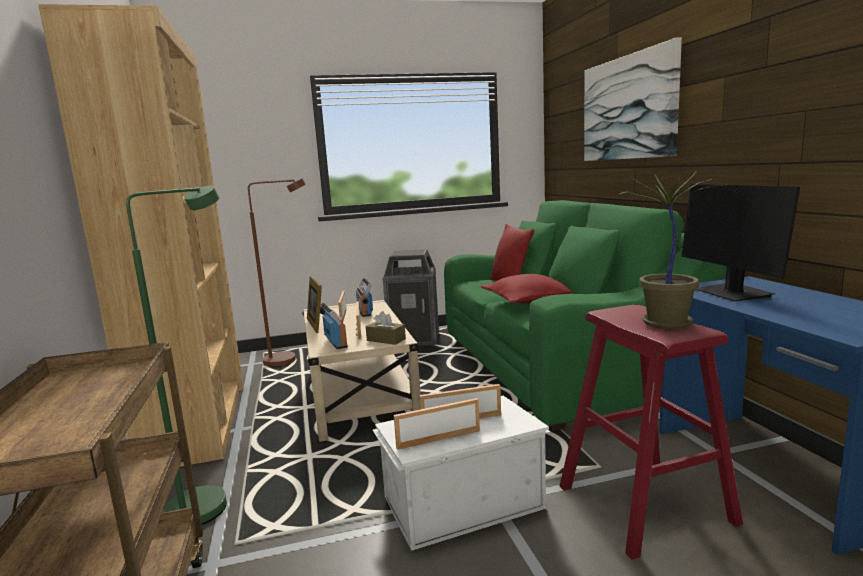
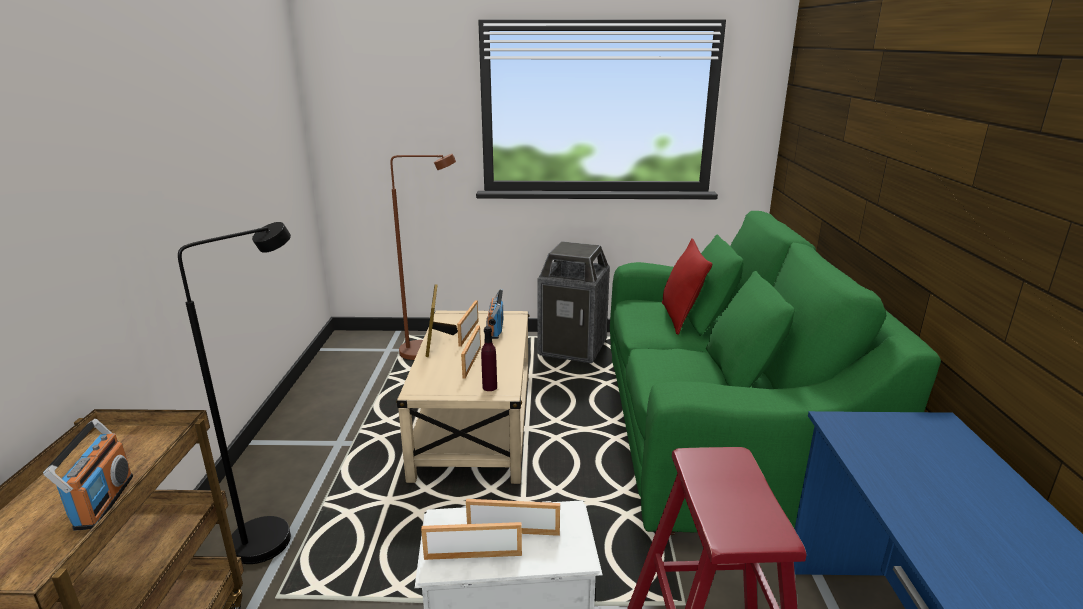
camera: 15 degrees right, 10 degrees up
(197, 422) = (306, 423): brown bookcase -> none
(210, 501) = (276, 534): green floor lamp -> black floor lamp
(336, 343) = (436, 380): radio -> radio (103, 502)
(386, 340) = (489, 387): brown tissue box -> purple bottle
(528, 300) = (675, 361): red pillow -> none
(628, 108) = (873, 116): picture -> none
(664, 323) = (745, 504): potted plant -> none
(732, 293) = (894, 451): monitor -> none

